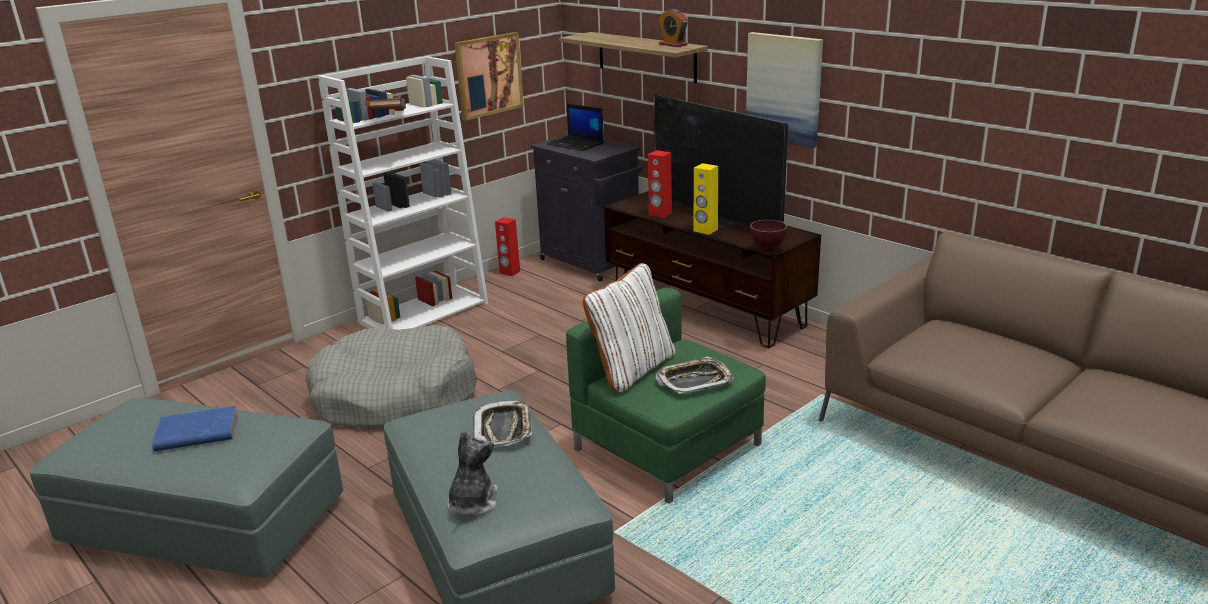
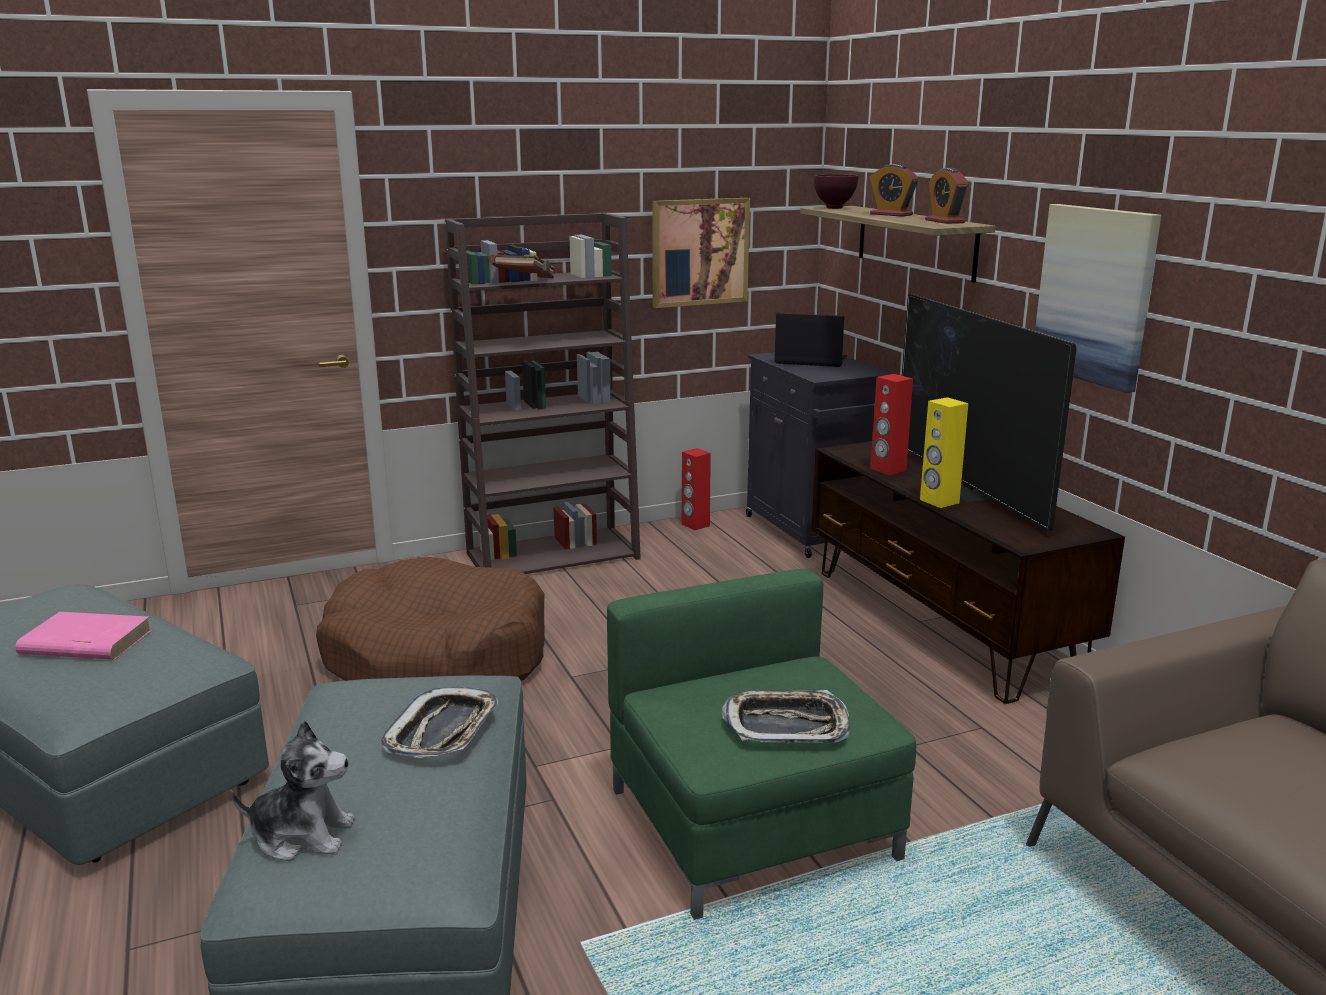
camera: 20 degrees right, 5 degrees down
(196, 434) = (85, 643): blue book -> pink book
(395, 396) = (437, 656): grey dog bed -> brown dog bed
(424, 312) = (554, 555): white bookcase -> brown bookcase
(472, 503) = (302, 835): plush toy -> plush toy turned 60 degrees clockwise
(576, 144) = (809, 360): laptop -> laptop turned 135 degrees clockwise
(630, 40) = (891, 214): none -> alarm clock
(632, 369) = (705, 685): white pillow -> none
(768, 250) = (1018, 545): brown bowl -> brown bowl (834, 208)

